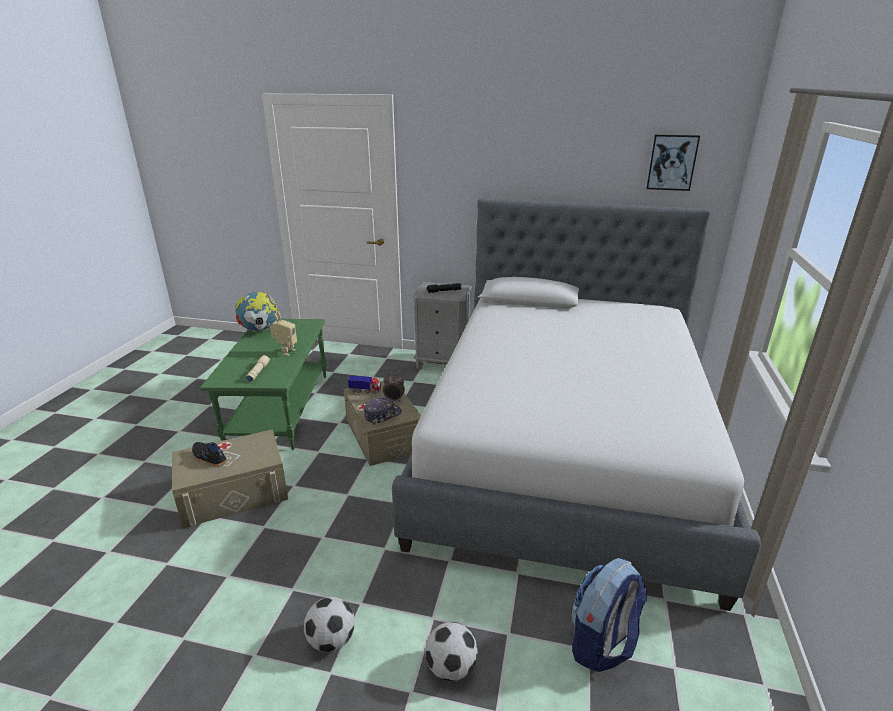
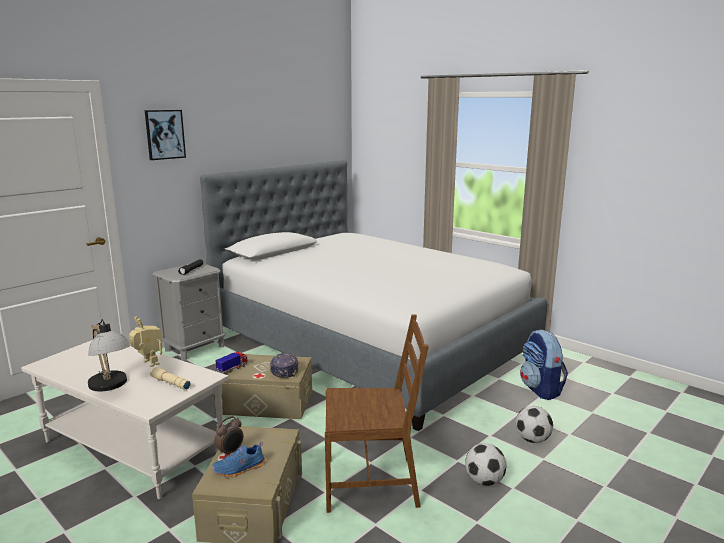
camera: 60 degrees left, 10 degrees down
(209, 458) = (239, 469): black shoe -> blue shoe
(242, 355) = (111, 386): none -> table lamp
(259, 330) = (62, 369): globe -> none
(279, 409) = (131, 448): green coffee table -> white coffee table
(290, 550) = (372, 482): none -> brown chair
(394, 400) = (267, 361): alarm clock -> alarm clock (230, 452)
(672, 162) = (317, 131): picture -> picture (164, 134)

